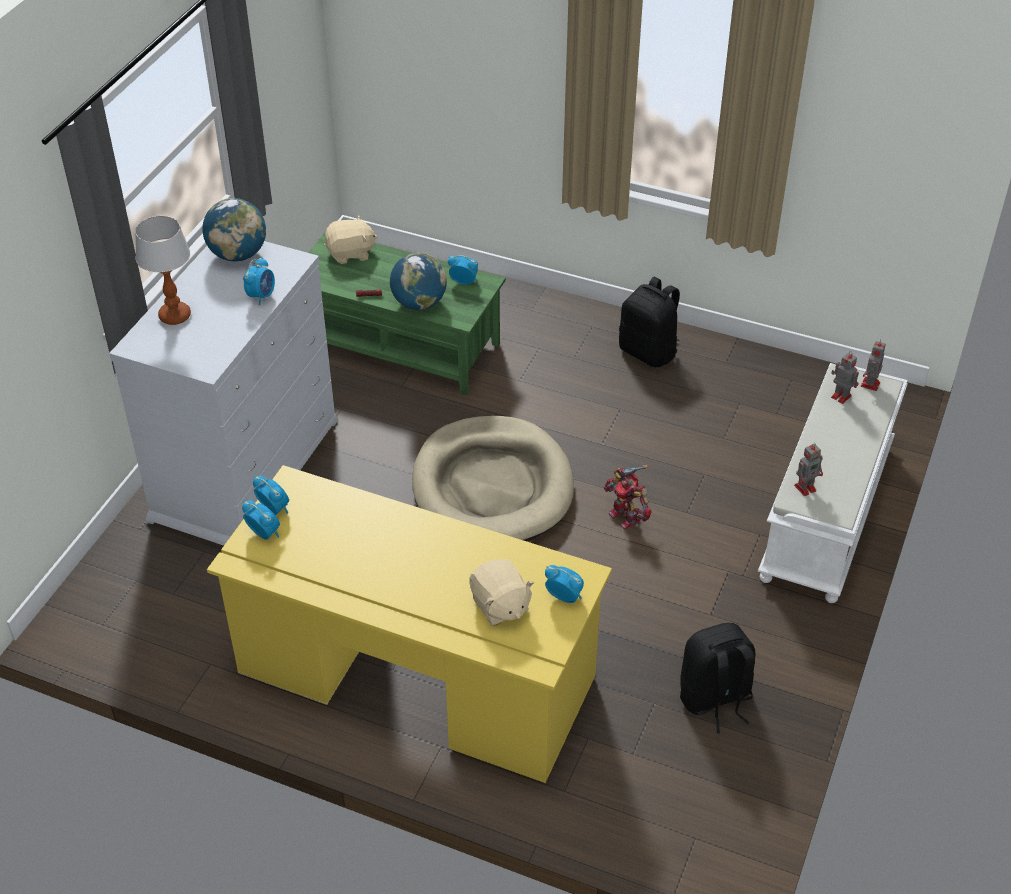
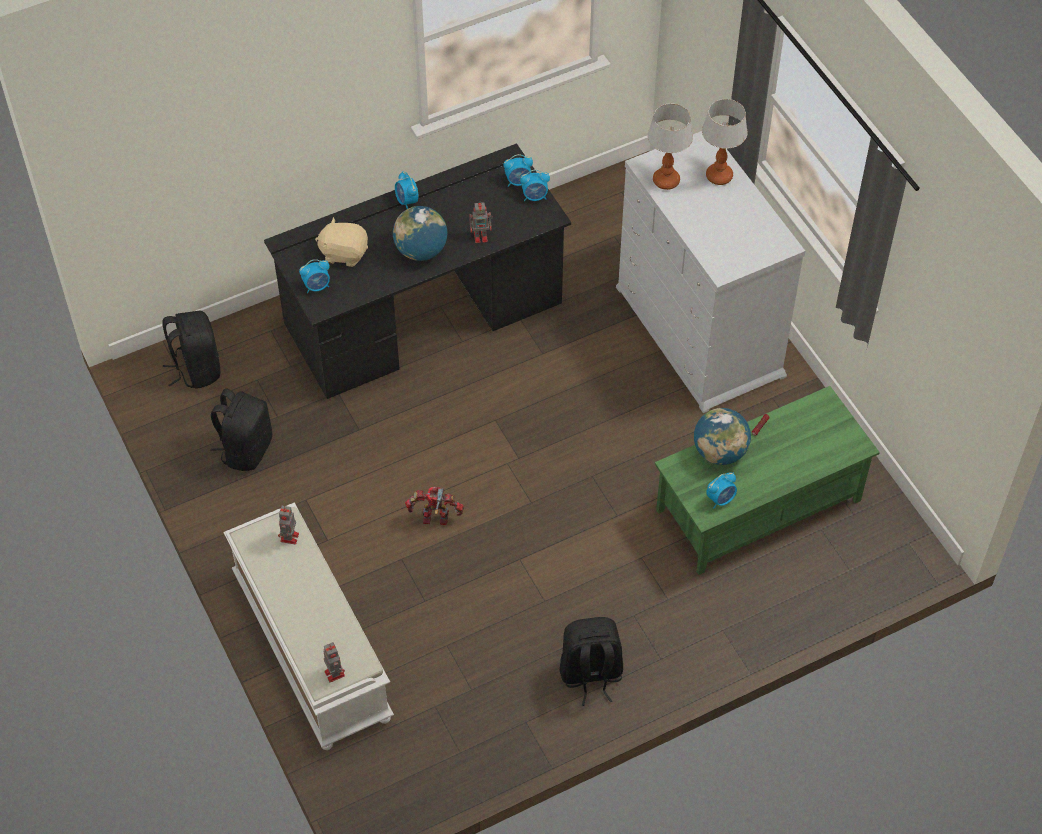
camera: 130 degrees right, 10 degrees up
(214, 345) = (666, 180): none -> table lamp
(238, 254) = (762, 243): globe -> globe (421, 251)
(261, 295) = (698, 231): alarm clock -> alarm clock (407, 201)
(350, 253) = (829, 448): beige plush toy -> none
(416, 677) = (423, 314): yellow desk -> black desk
(492, 487) = (543, 460): beige dog bed -> none
(677, 818) = (196, 368): none -> black backpack
(840, 396) = (344, 641): toy robot -> toy robot (481, 236)

